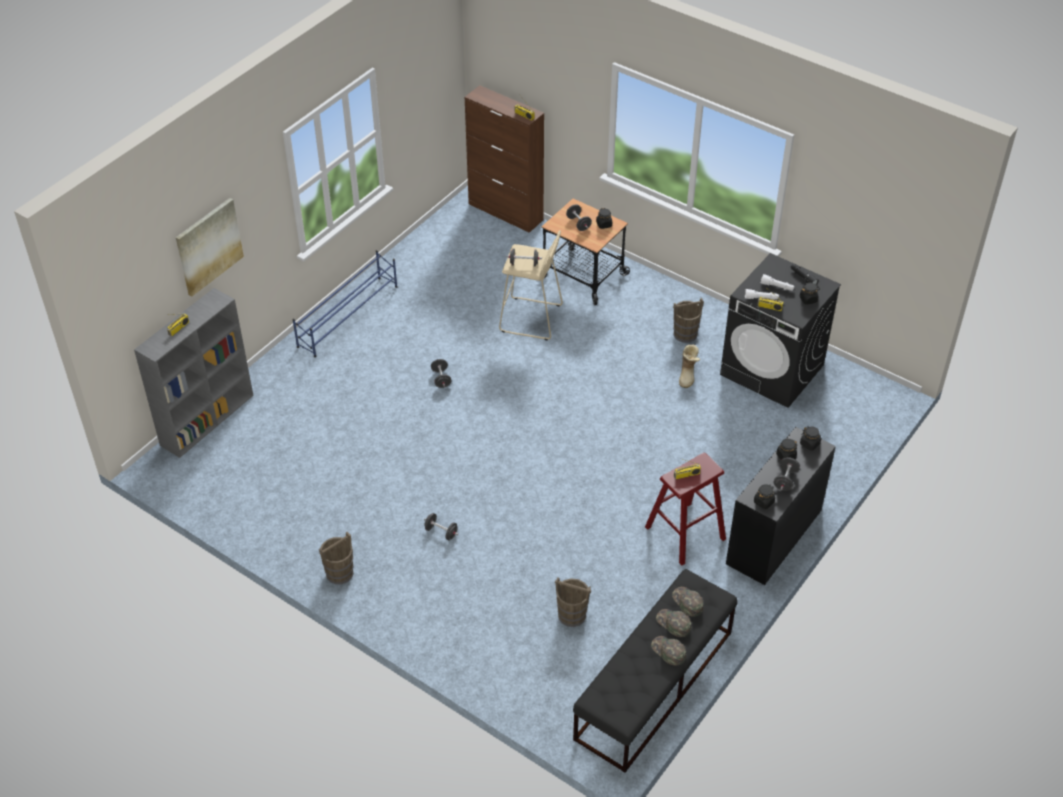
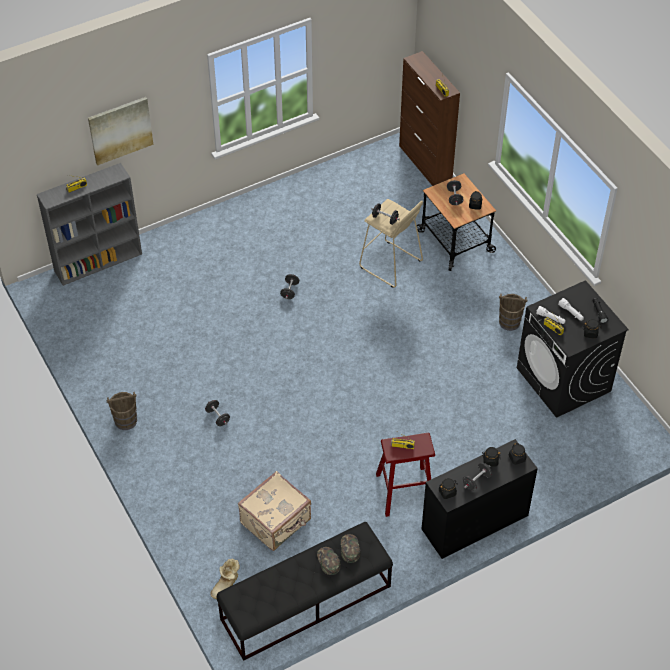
camera: 25 degrees right, 5 degrees up
(348, 316) = (249, 212): blue shoe rack -> none
(571, 615) = (276, 522): brown bucket -> beige suitcase
(668, 651) = (310, 581): green cap -> none
(688, 375) = (489, 359): boot -> boot (226, 585)

